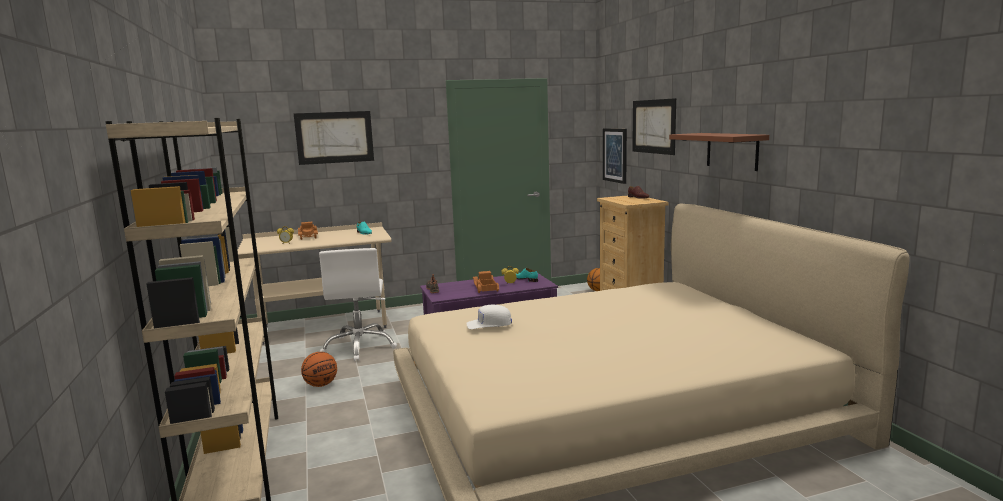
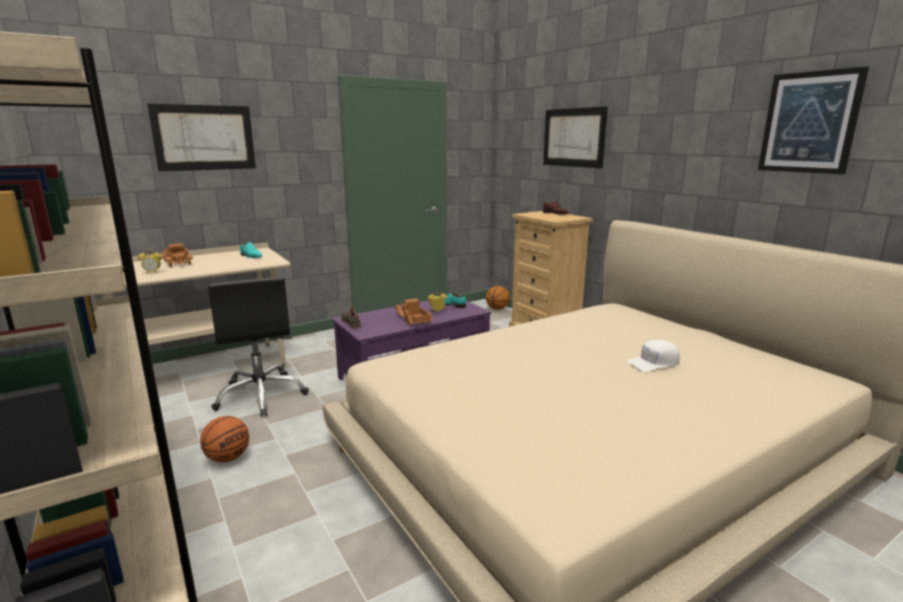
camera: 15 degrees left, 5 degrees up
(360, 346) = (261, 395): white office chair -> black office chair
(489, 324) = (463, 373): white cap -> white cap (654, 363)
(615, 155) = (518, 168): picture -> picture (809, 122)
(732, 151) = (685, 163): brown shelf -> none

